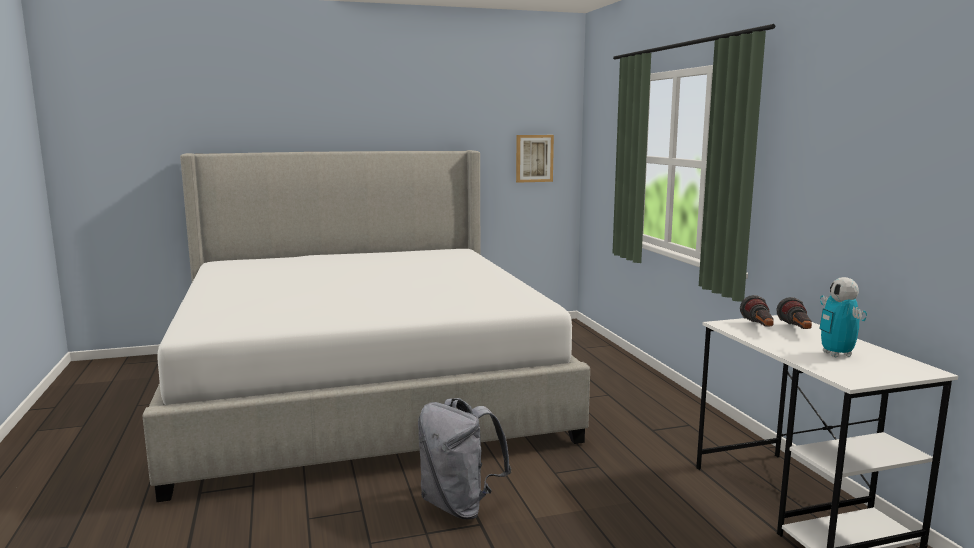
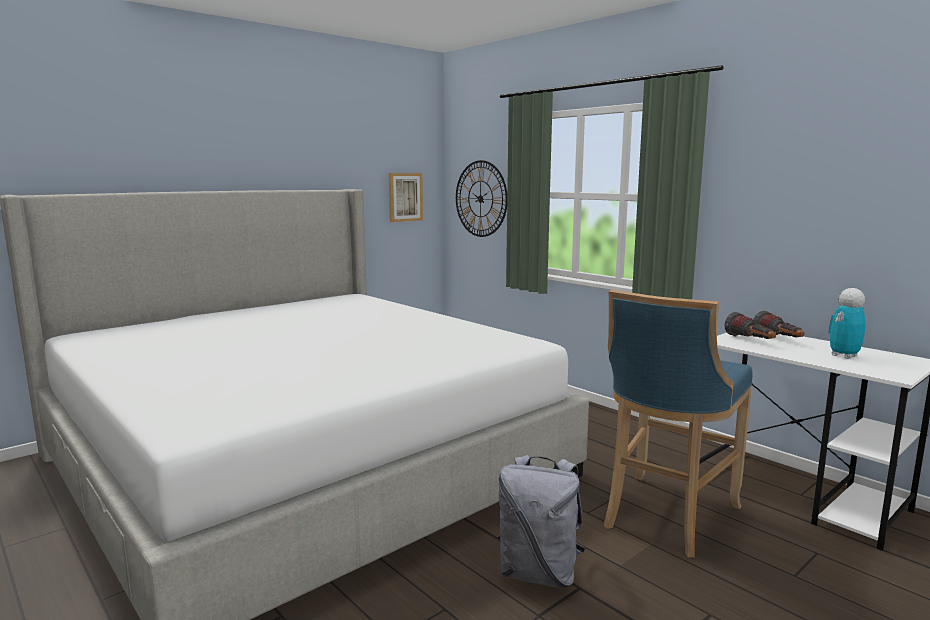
camera: 25 degrees left, 0 degrees up
(604, 161) = (480, 199): none -> wall clock
(625, 492) = (665, 517): none -> blue stool
(836, 354) = (843, 356): toy robot -> toy robot turned 90 degrees clockwise

